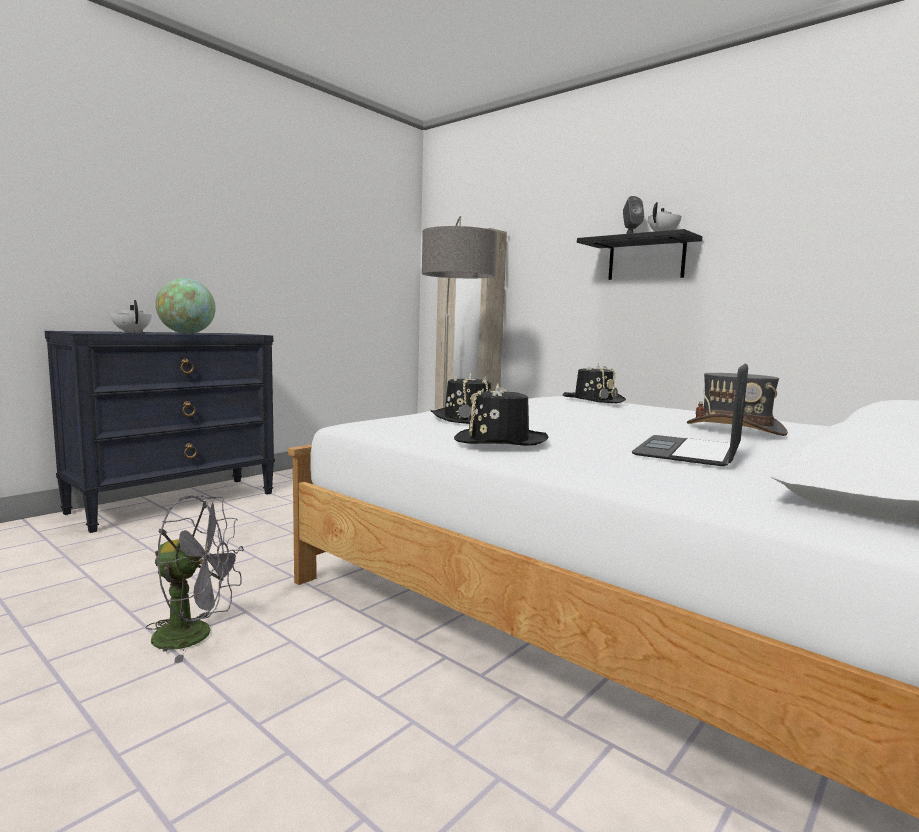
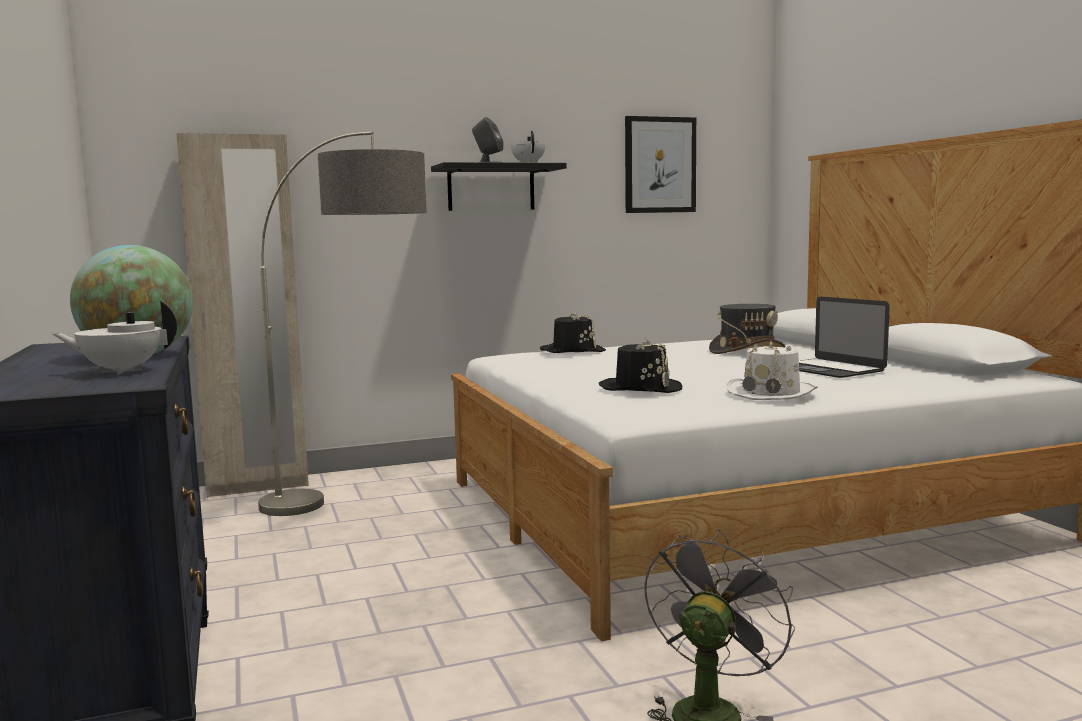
camera: 60 degrees left, 0 degrees up
(500, 440) = (772, 393): black hat -> white hat
(843, 223) = (660, 165): none -> picture

